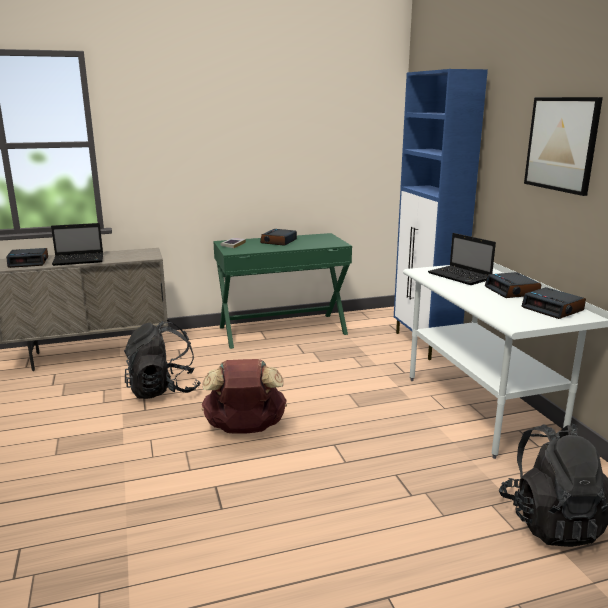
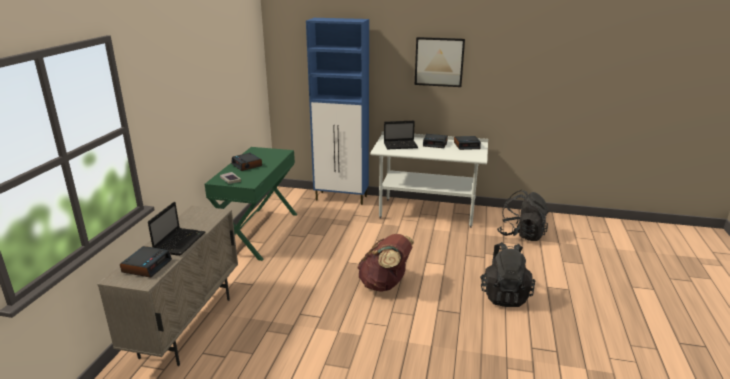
camera: 60 degrees left, 5 degrees up
(163, 390) = (298, 303): black backpack -> black backpack (504, 295)

